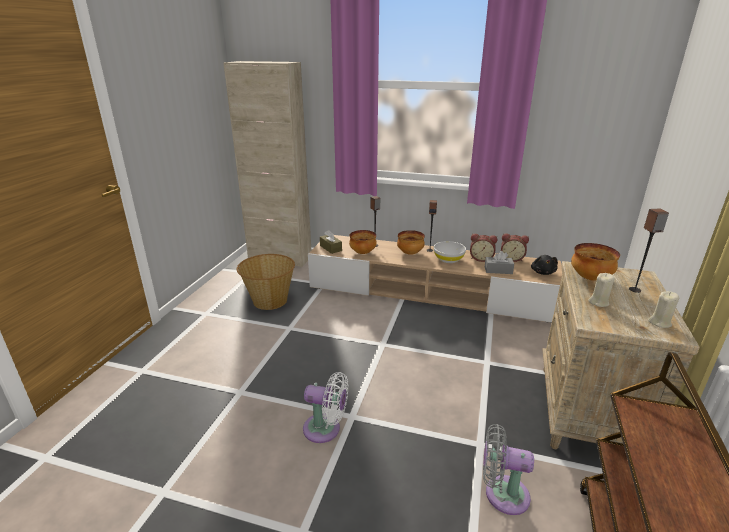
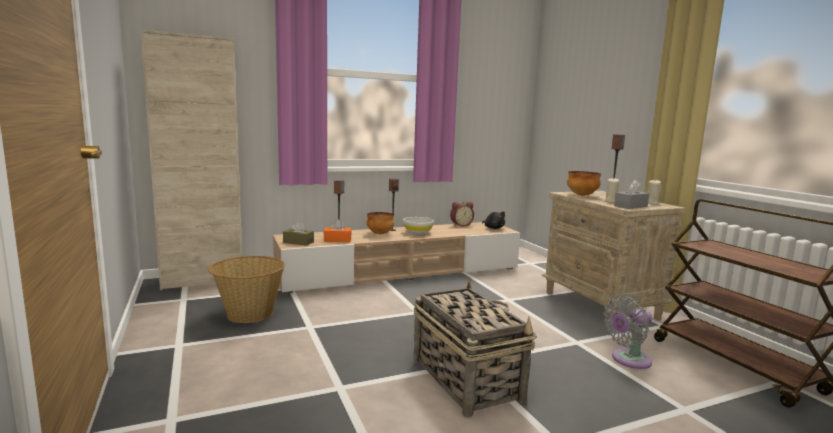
camera: 40 degrees left, 15 degrees down
(325, 429) = (465, 378): white fan -> basket
(363, 253) = (337, 240): bowl -> orange tissue box
(481, 258) = (440, 228): alarm clock -> none
(498, 270) = (464, 232): grey tissue box -> grey tissue box (630, 206)

